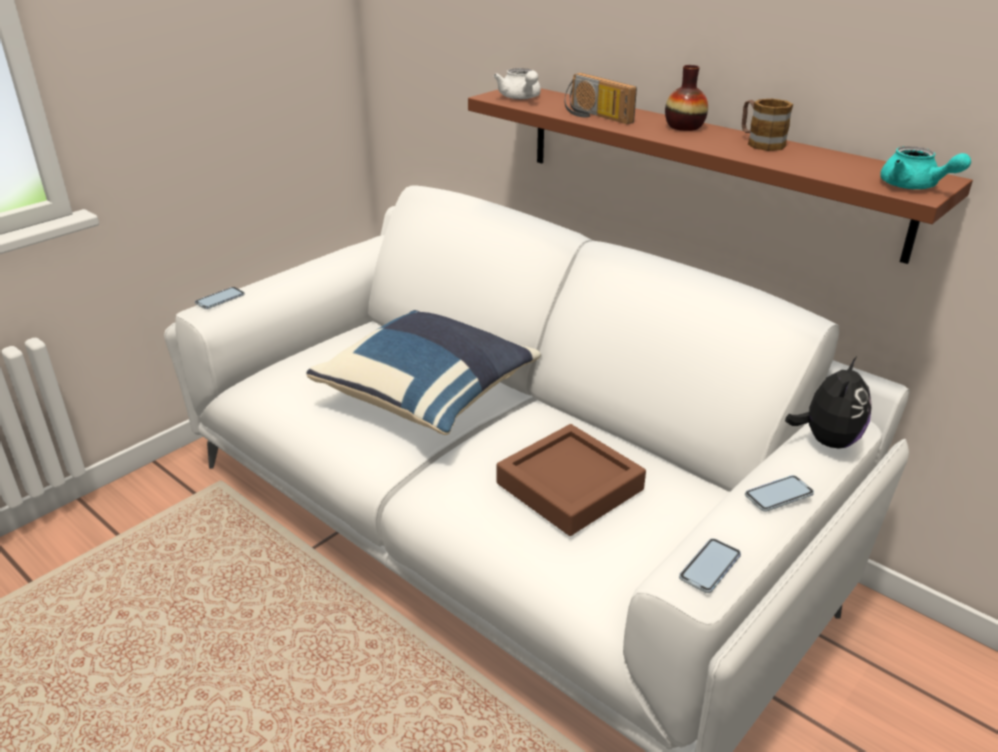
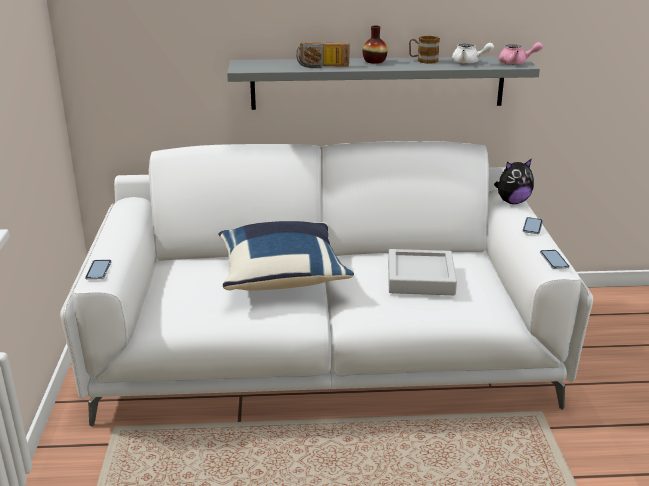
camera: 45 degrees left, 5 degrees down
(521, 98) = (258, 66): white teapot -> white teapot (469, 62)
(569, 486) = (420, 278): brown tray -> grey tray
(703, 165) = (377, 82): brown shelf -> grey shelf
(827, 441) = (512, 202): plush toy -> plush toy turned 90 degrees clockwise
(914, 187) = (516, 63): turquoise teapot -> pink teapot

